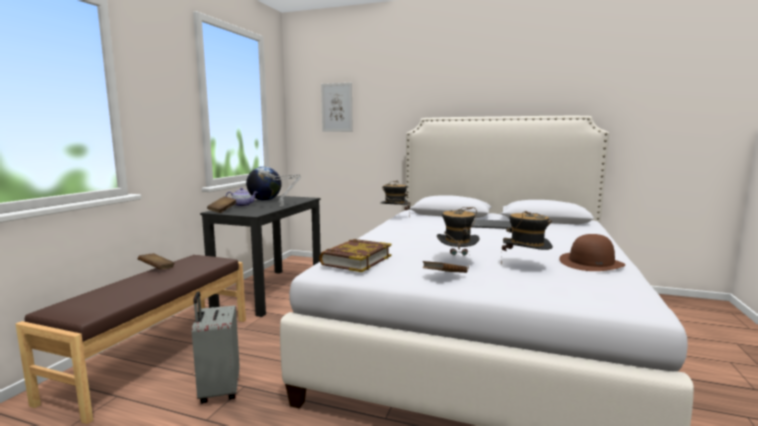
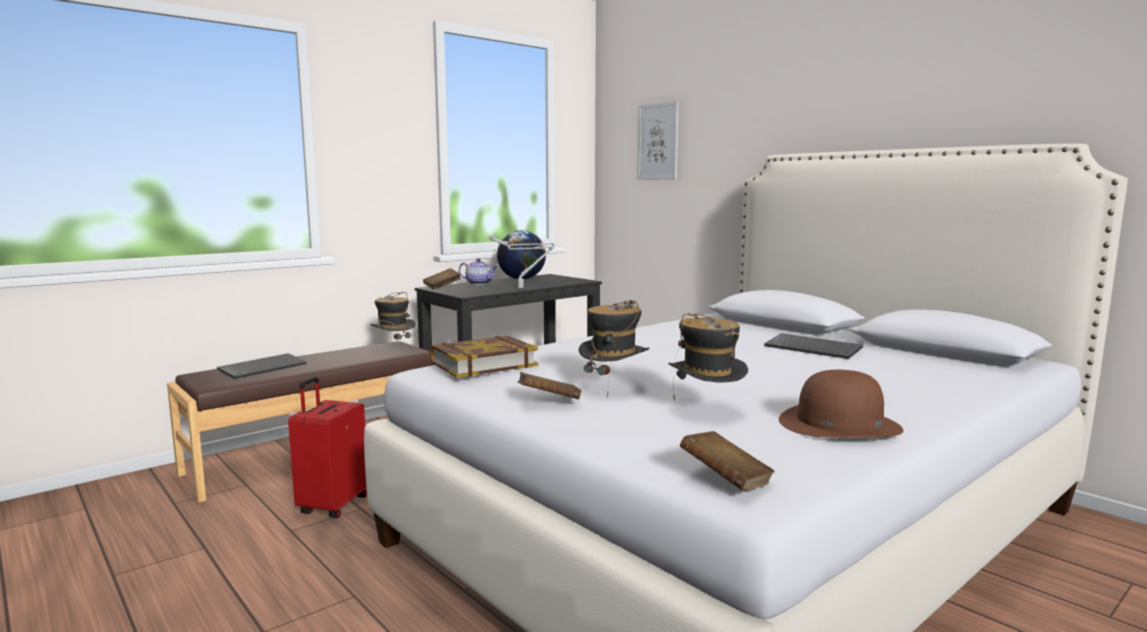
camera: 30 degrees right, 0 degrees up
(111, 293) = (263, 367): none -> keyboard
(157, 269) = (338, 350): brown book -> brown book (725, 480)
(218, 391) = (332, 506): grey suitcase -> red suitcase
(395, 217) = (676, 319): hat -> hat (394, 349)

